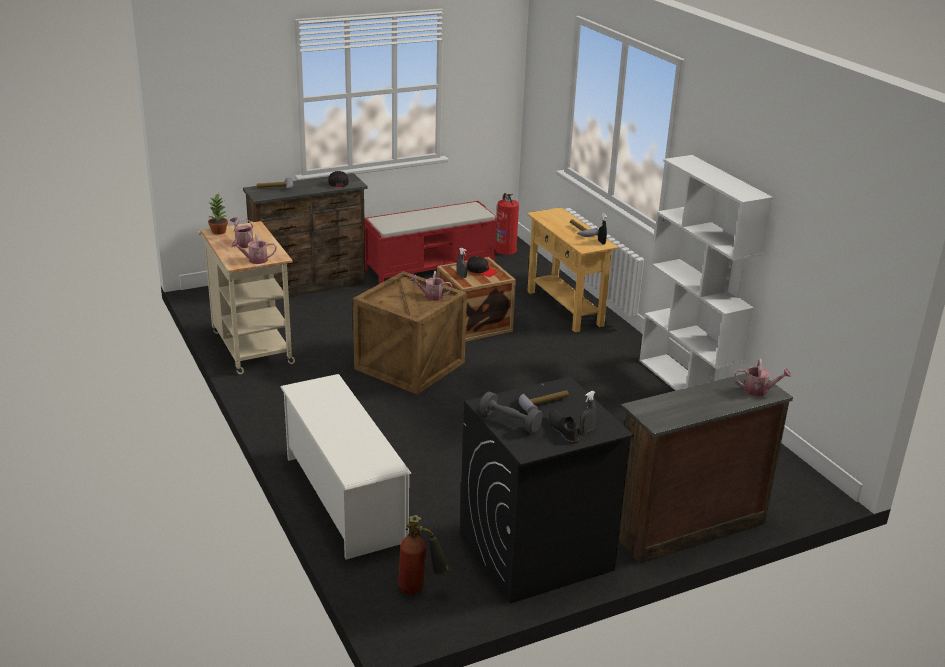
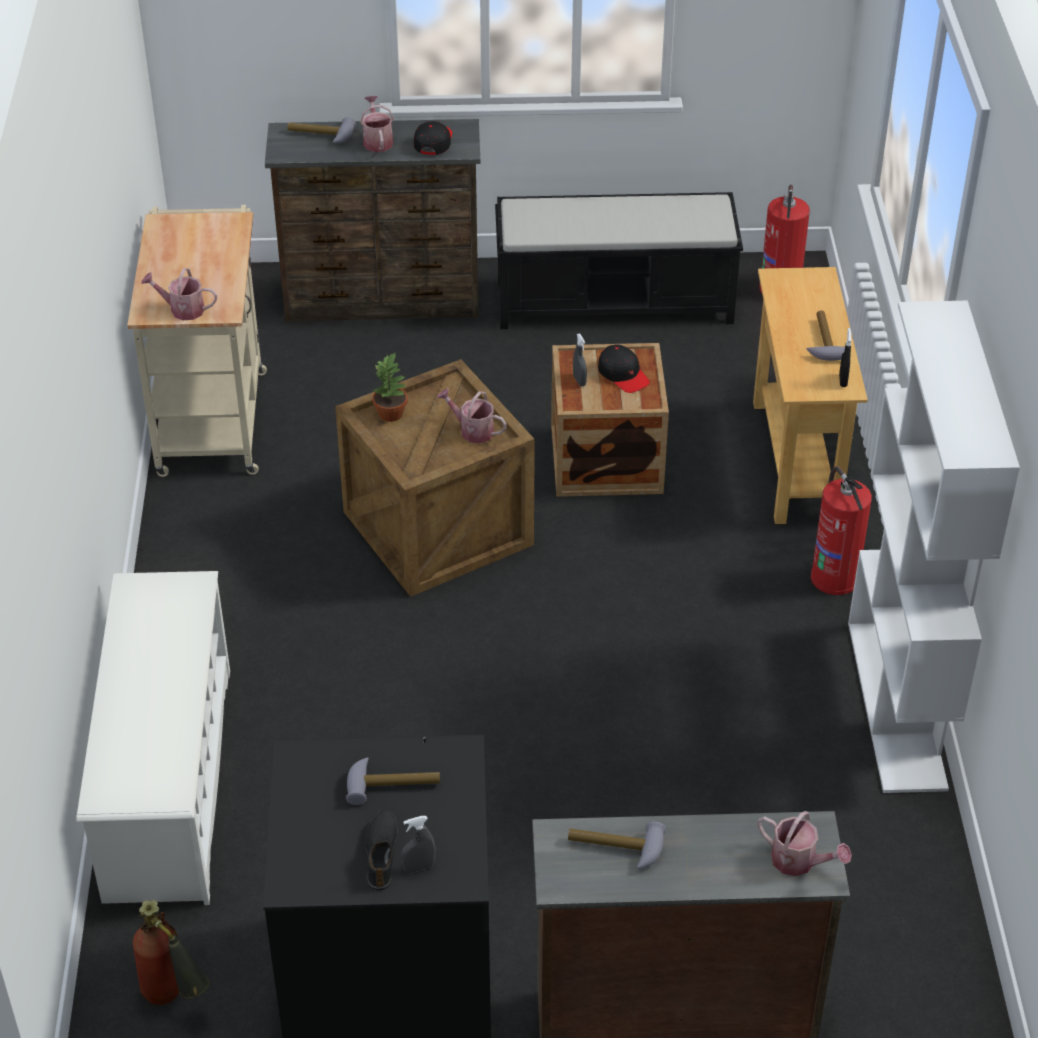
camera: 25 degrees right, 15 degrees up
(219, 231) = (170, 225): potted plant -> potted plant (391, 413)
(243, 243) = (190, 262): watering can -> watering can (377, 141)
(431, 267) = (616, 302): red bench -> black bench
(510, 422) = (310, 810): grey dumbbell -> none
(618, 345) = (834, 577): none -> fire extinguisher
(671, 405) = (615, 849): none -> hammer

